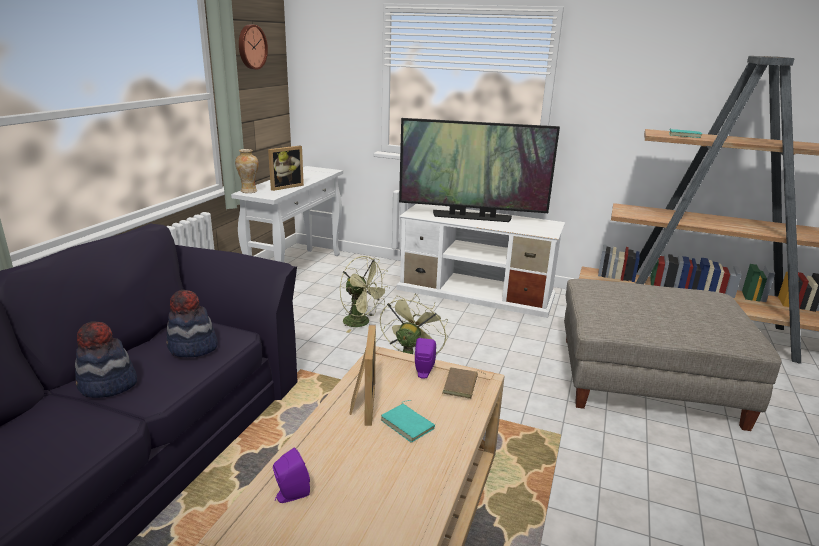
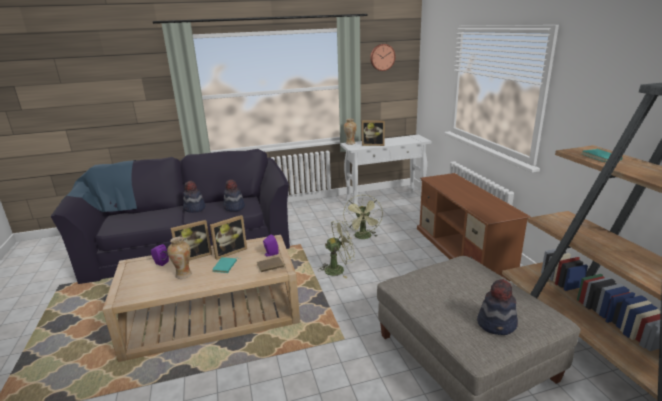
camera: 55 degrees right, 0 degrees up
(323, 445) = (194, 256): none -> picture frame
(380, 477) = (184, 274): none -> vase
(471, 217) = (464, 191): television -> none
(476, 292) = (463, 251): white tv stand -> brown tv stand
(716, 315) = (497, 324): none -> hat

